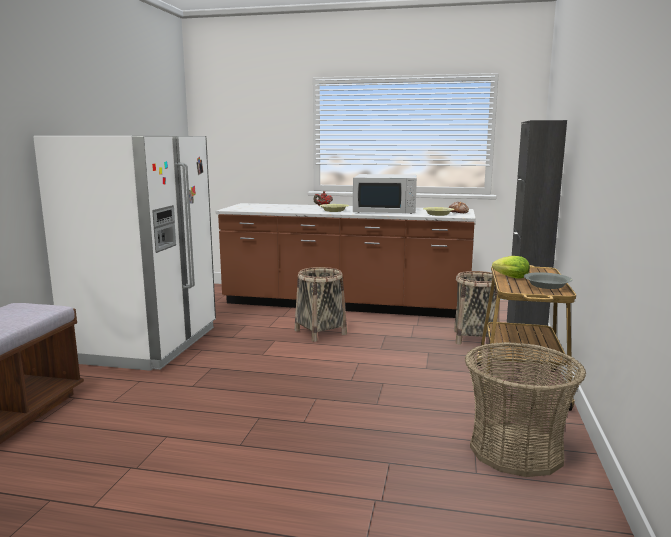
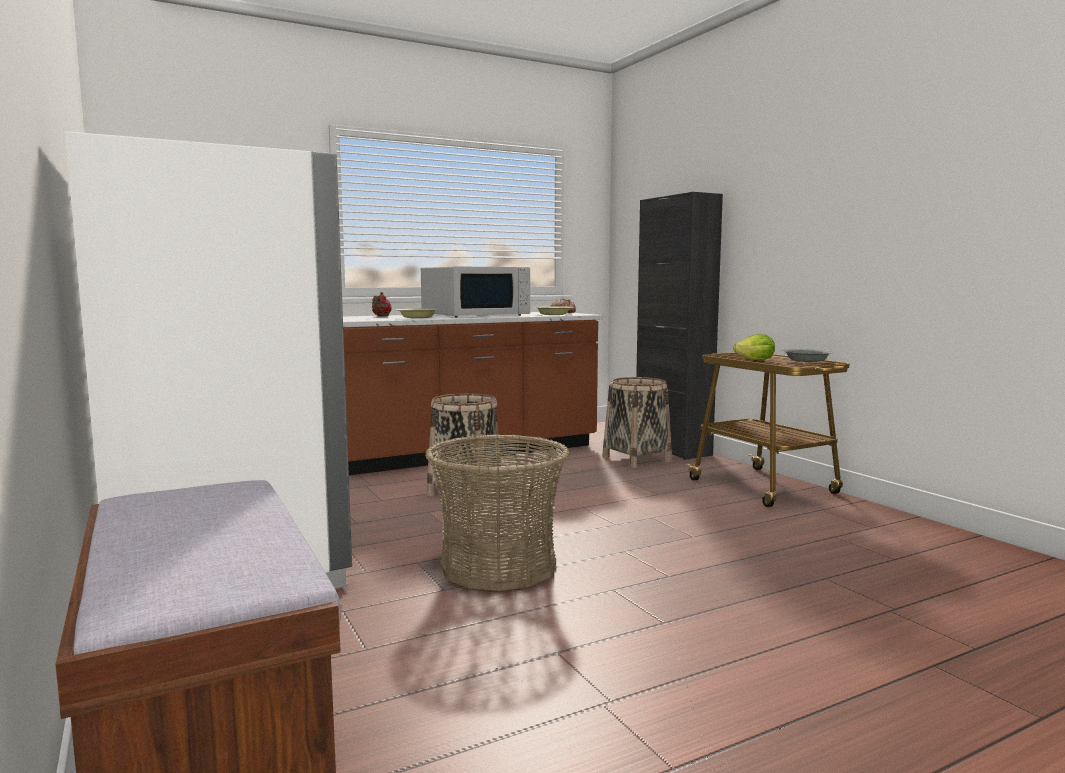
camera: 40 degrees left, 5 degrees down
(516, 450) = (875, 532): basket -> basket (498, 566)

